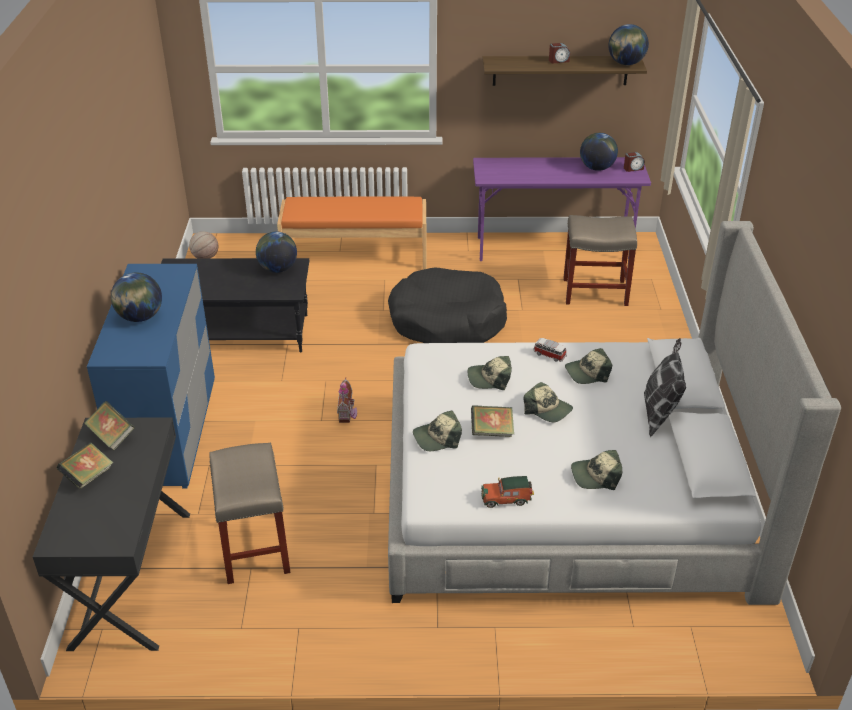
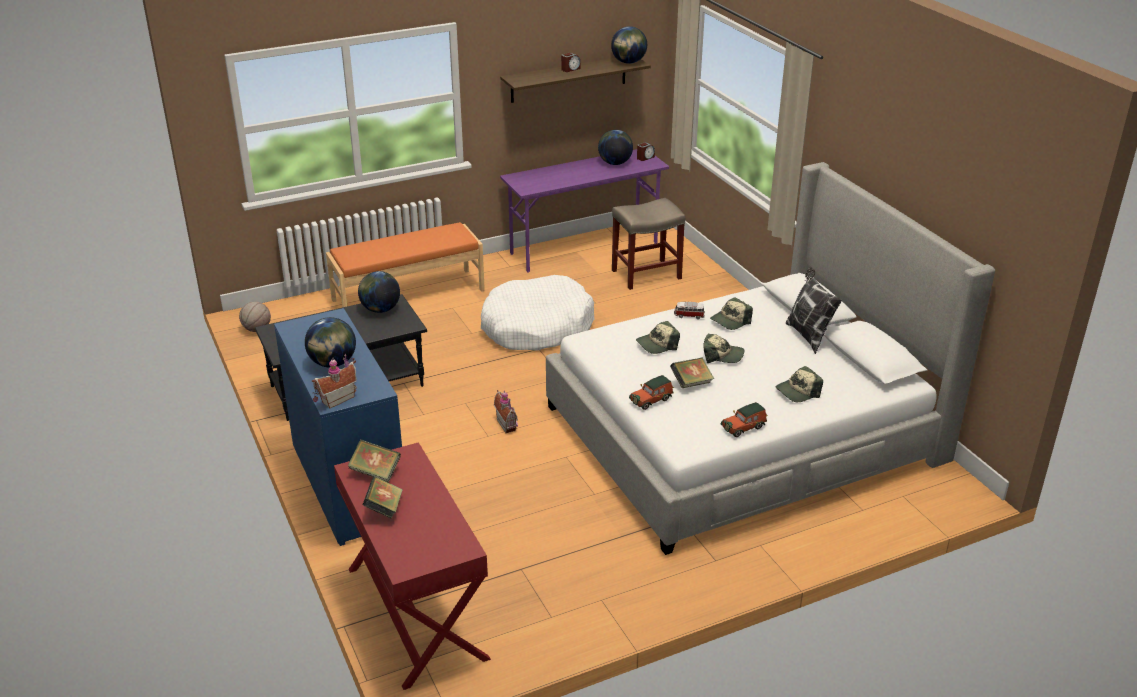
camera: 25 degrees left, 5 degrees down
(112, 354) = (336, 399): none -> toy house
(130, 577) = (415, 612): black desk -> red desk
(255, 549) = (512, 553): beige stool -> none
(437, 438) = (652, 399): cap -> toy car
(447, 320) = (536, 327): black dog bed -> white dog bed

